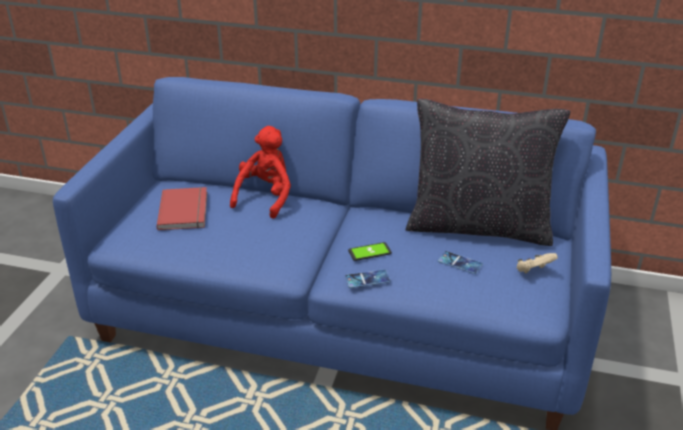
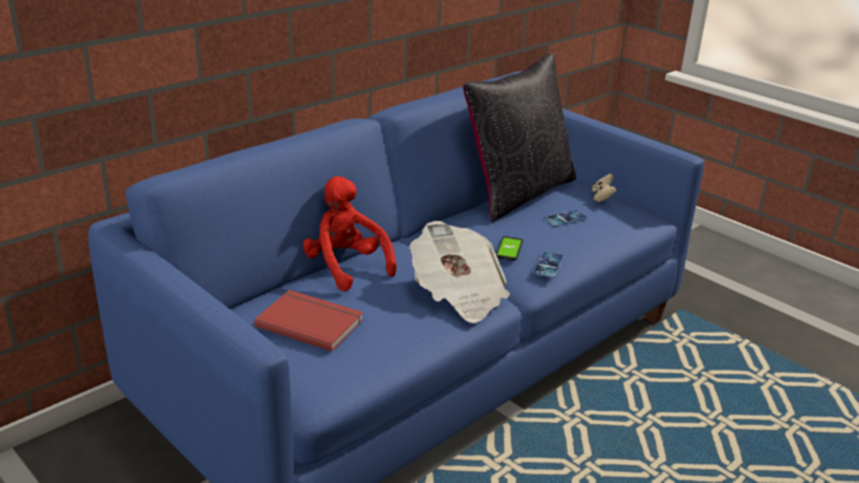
camera: 60 degrees left, 5 degrees down
(279, 253) = (458, 294): none -> newspaper

